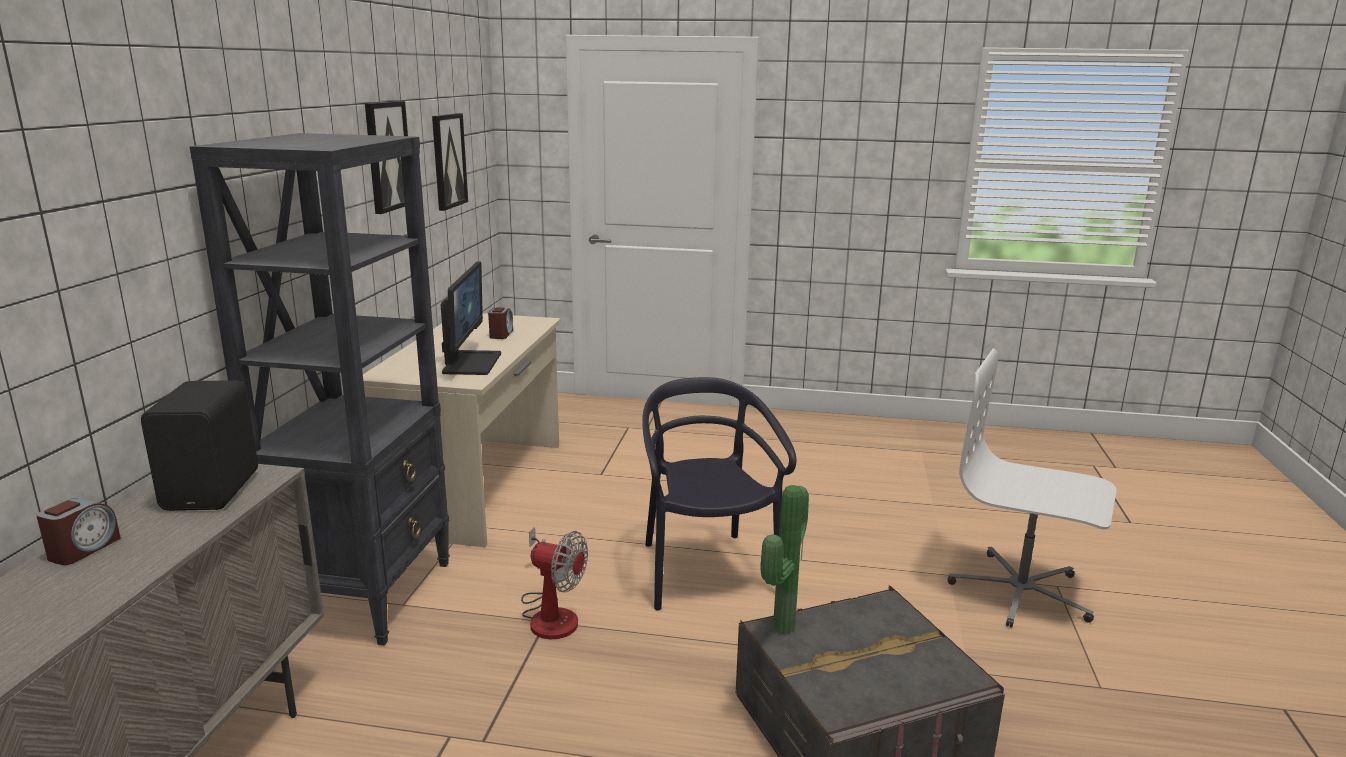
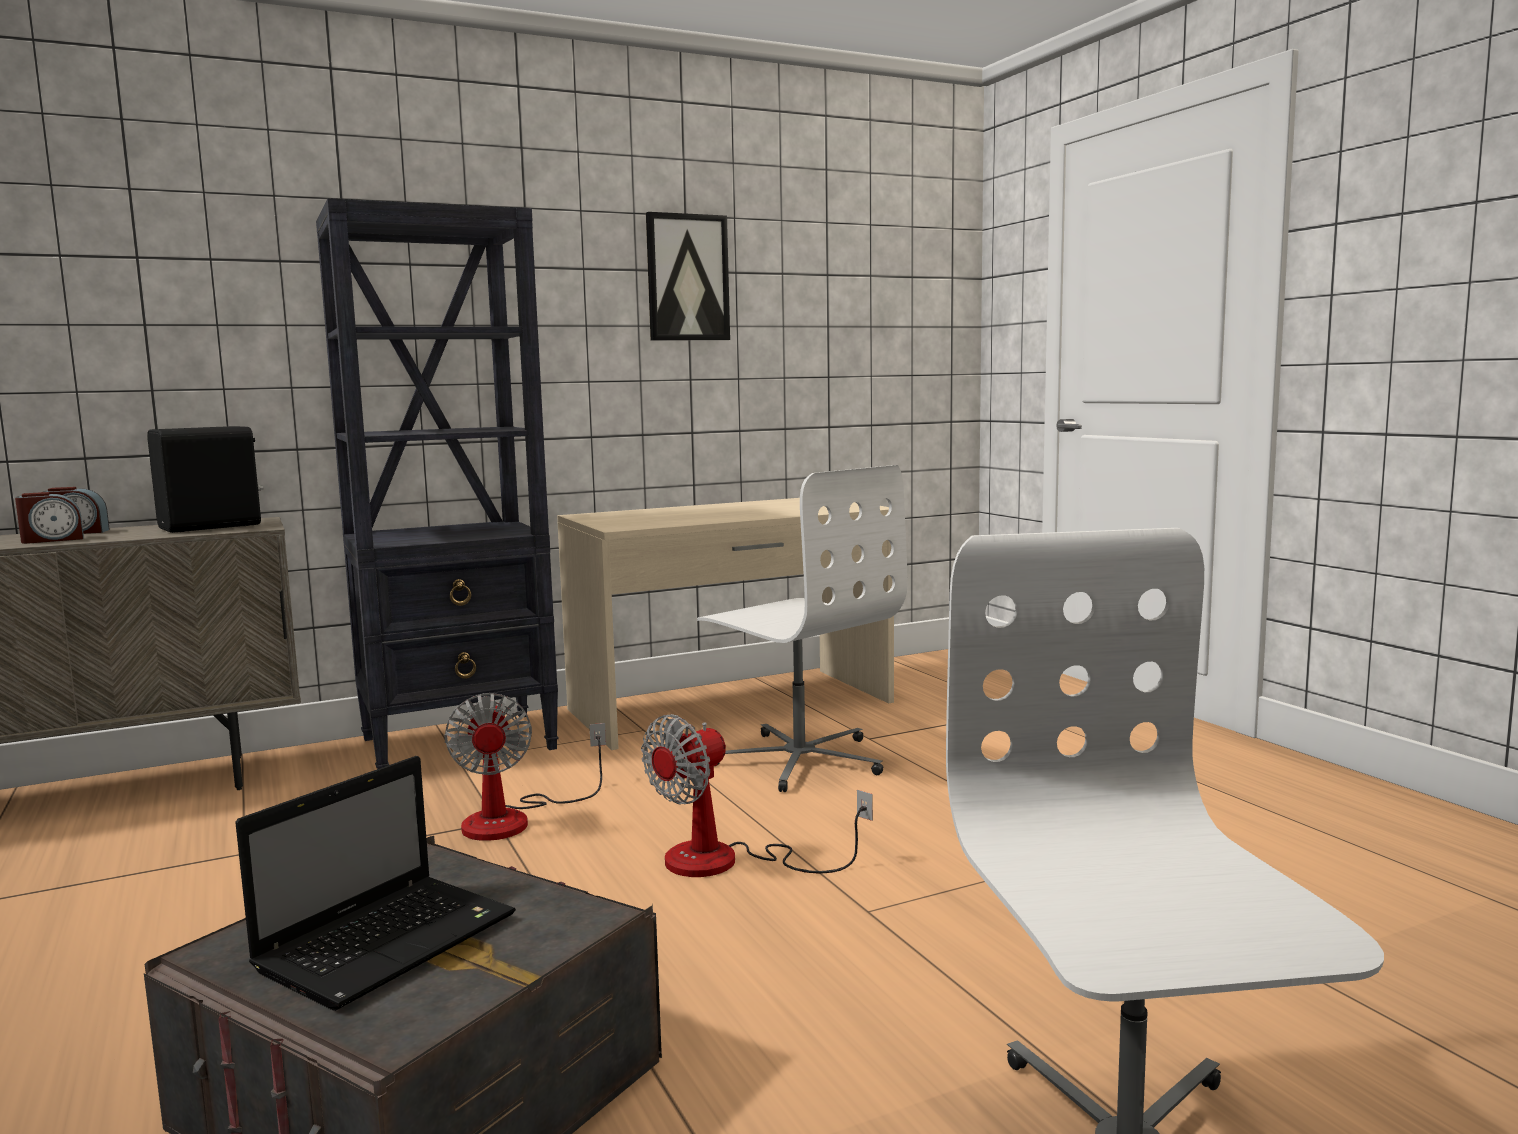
camera: 55 degrees right, 10 degrees down
(448, 161) = (837, 302): picture -> none
(471, 363) = (674, 519): monitor -> none
(501, 334) = (785, 509): alarm clock -> alarm clock (52, 540)
(601, 503) = (800, 760): none -> white office chair
(705, 571) = (728, 862): black chair -> fan
(779, 627) = (433, 862): potted plant -> none
(868, 659) = (391, 940): none -> laptop

